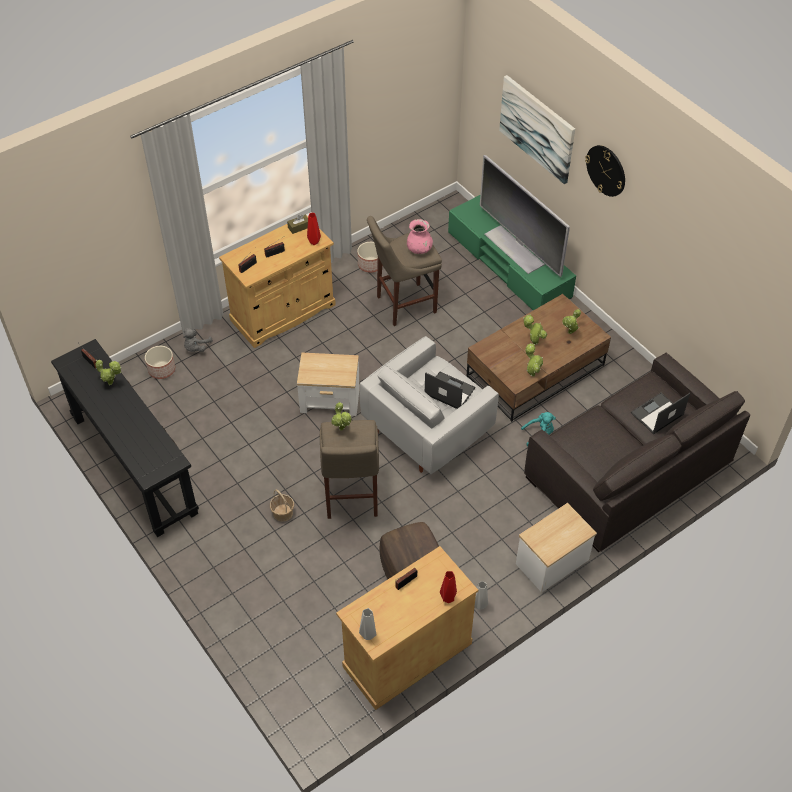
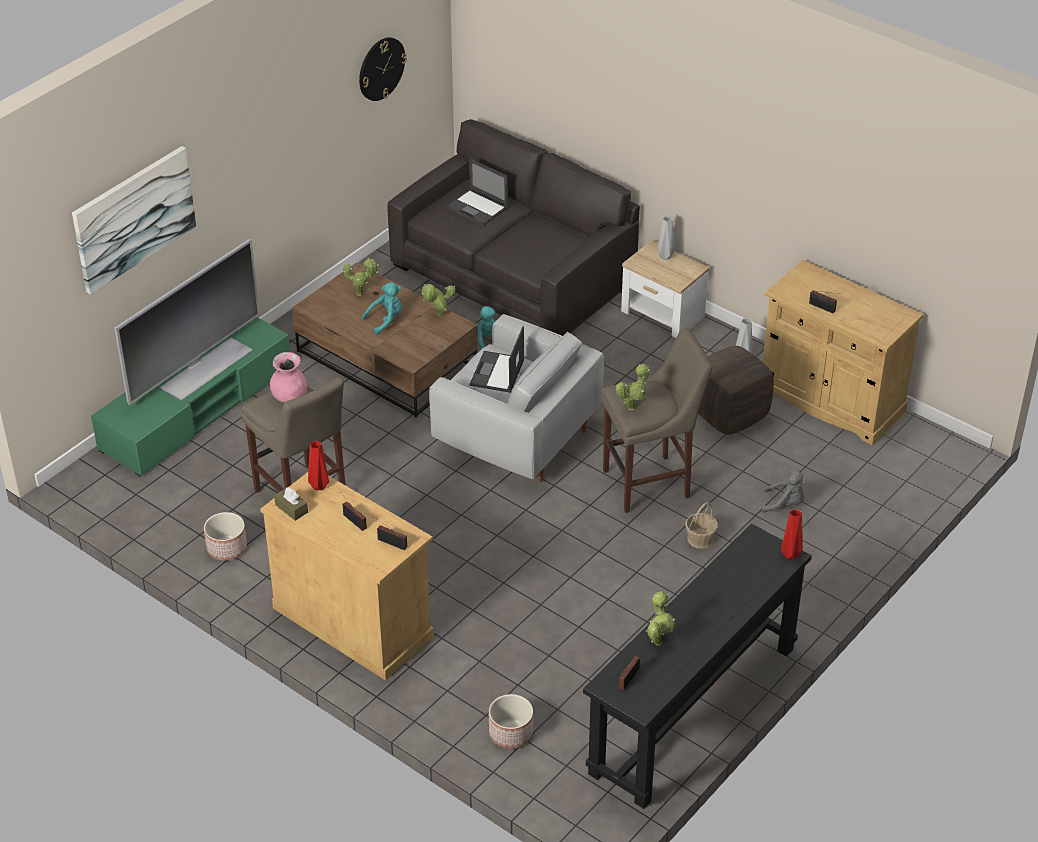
camera: 105 degrees left, 10 degrees down
(196, 347) = (454, 704): grey plush toy -> grey plush toy (784, 504)
(330, 401) = (503, 535): side table -> none
(368, 635) = (899, 322): grey vase -> grey vase (666, 256)
(448, 597) = (823, 277): red vase -> red vase (789, 555)
(533, 342) = (386, 320): potted plant -> turquoise plush toy
(606, 170) = (231, 139): wall clock -> wall clock (381, 68)

